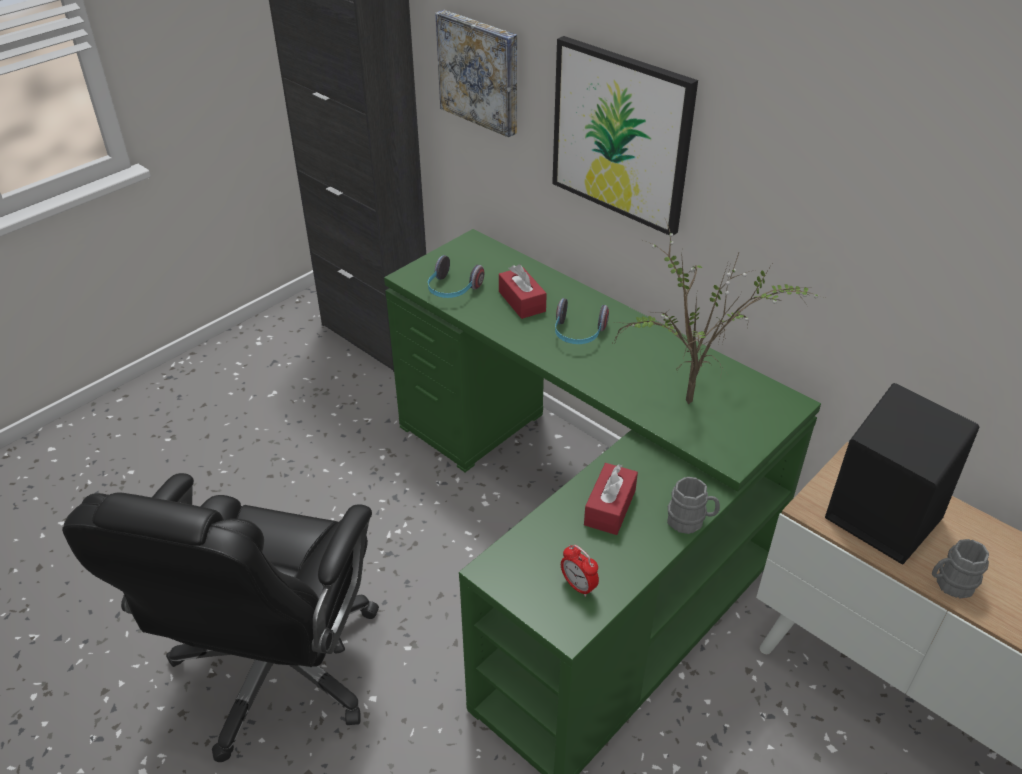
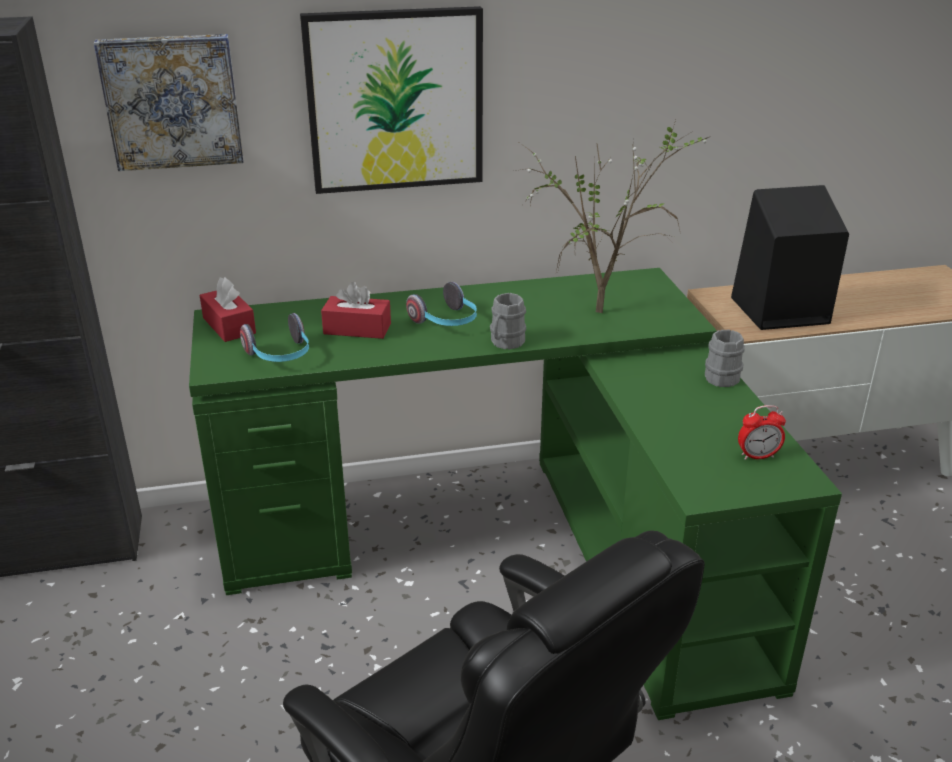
camera: 55 degrees left, 10 degrees down
(610, 507) = (675, 404): red tissue box -> red tissue box (229, 326)
(950, 584) = (860, 316): grey mug -> grey mug (505, 343)

